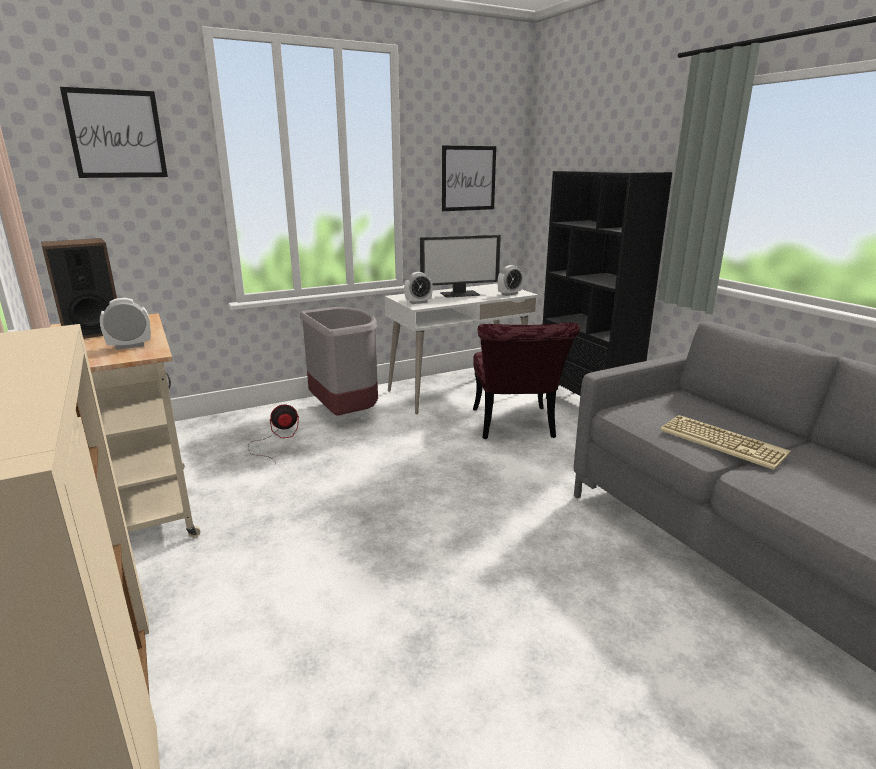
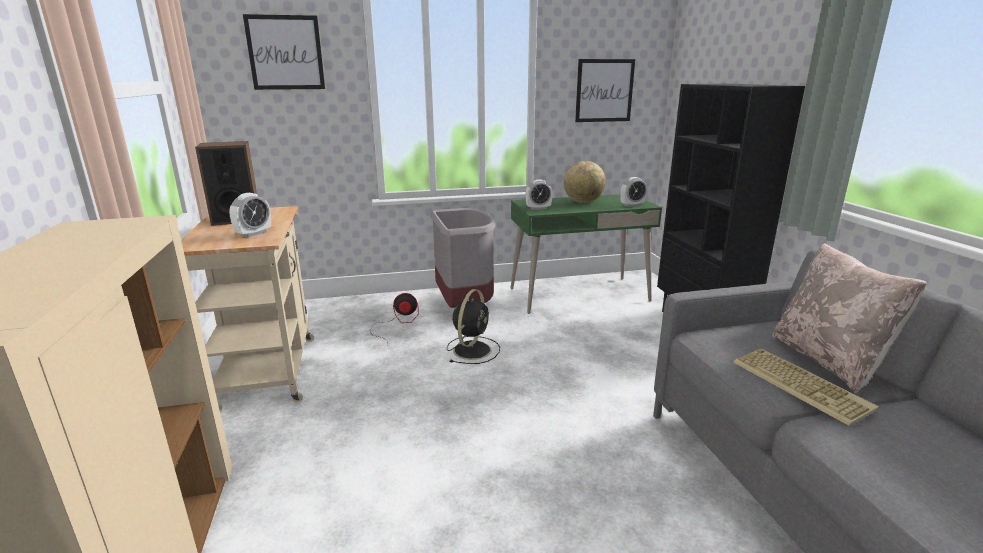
camera: 15 degrees right, 0 degrees up
(130, 346) = (254, 233): alarm clock -> alarm clock turned 135 degrees clockwise
(372, 456) = (473, 349): none -> black fan
(460, 294) = (583, 202): monitor -> globe
(460, 390) = (578, 295): white desk -> green desk
(515, 427) = (619, 338): red chair -> none
(734, 419) = (828, 361): none -> beige pillow

